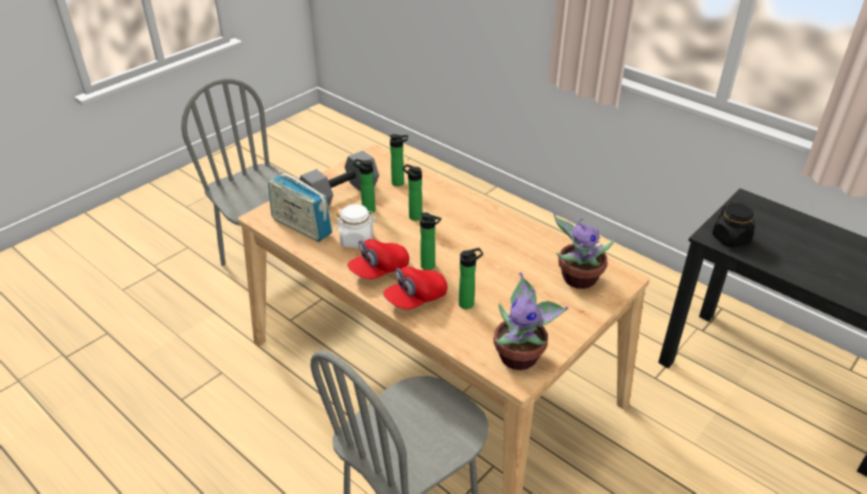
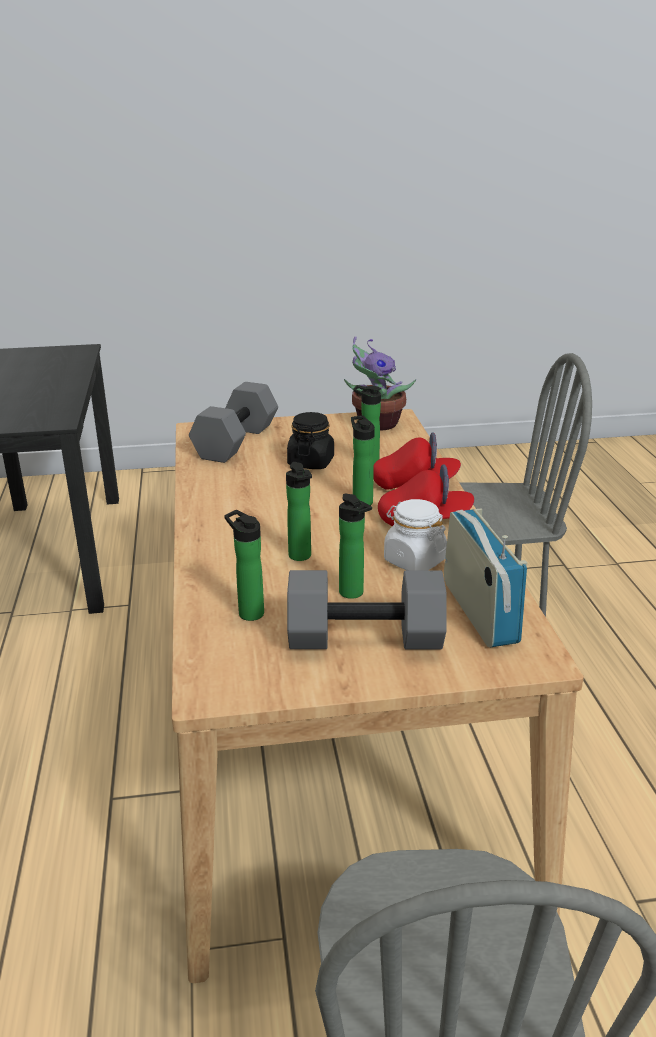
camera: 140 degrees left, 10 degrees down
(577, 279) = (237, 442): potted plant -> grey dumbbell
(731, 239) = (50, 415): black jar -> black jar (311, 462)

